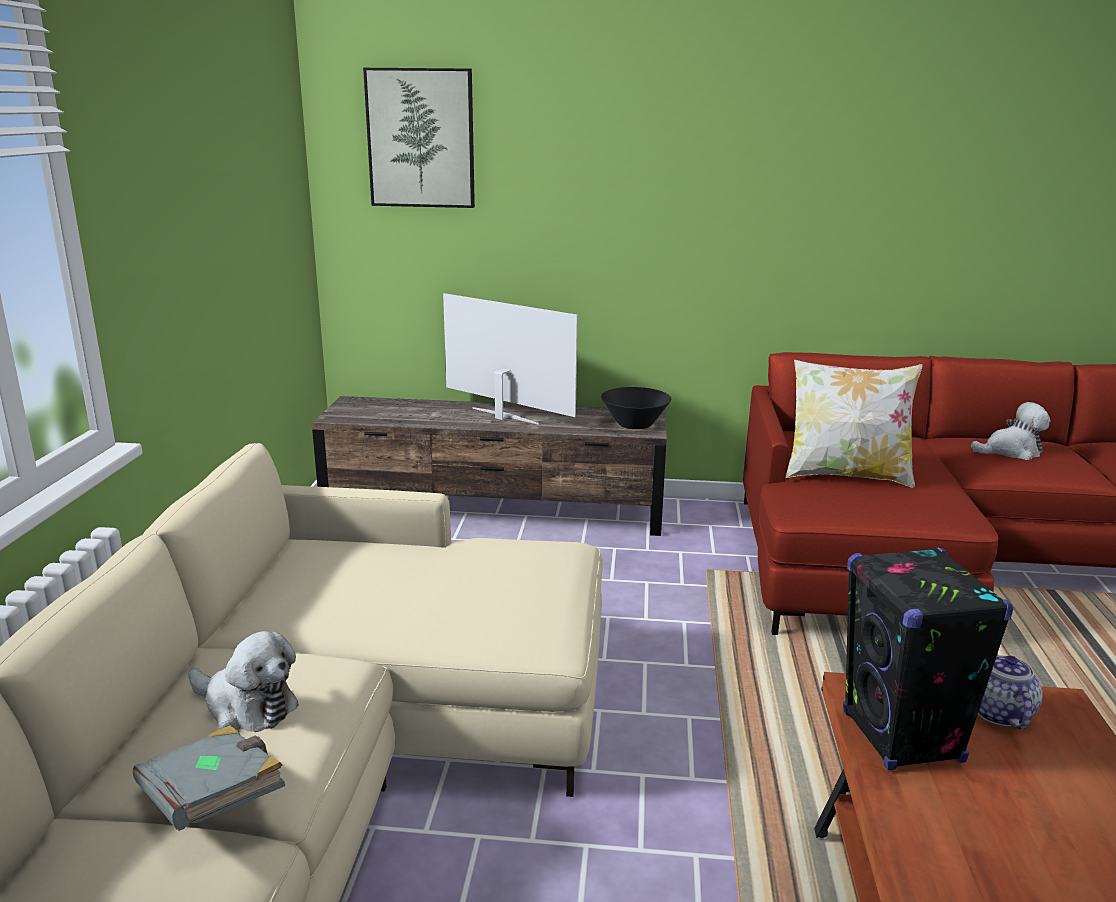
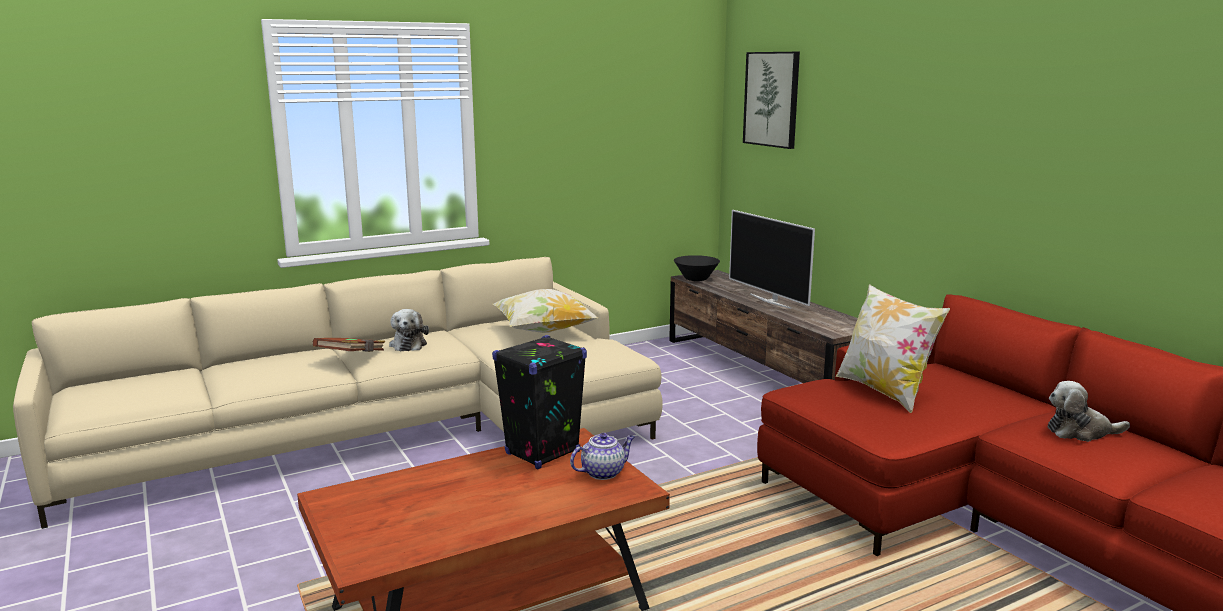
camera: 55 degrees right, 5 degrees down
(214, 801) = (352, 357): grey book -> brown book
(386, 569) = (543, 331): none -> pillow
(503, 416) = (770, 301): television -> television turned 150 degrees clockwise
(634, 425) = (836, 327): black bowl -> black bowl (696, 279)
(1011, 451) = (1080, 432): plush toy -> plush toy turned 135 degrees clockwise

